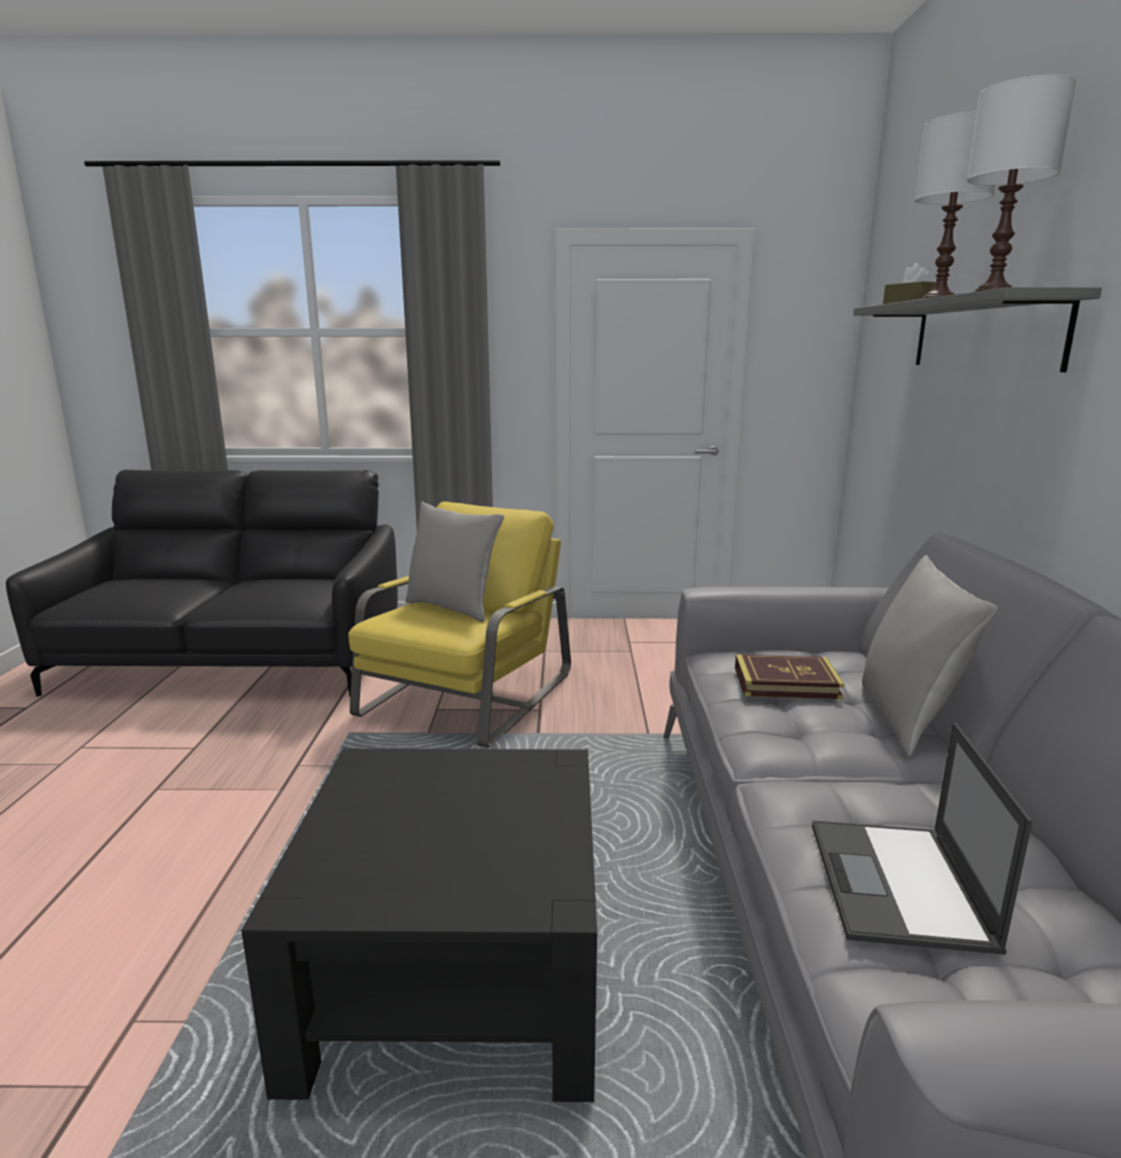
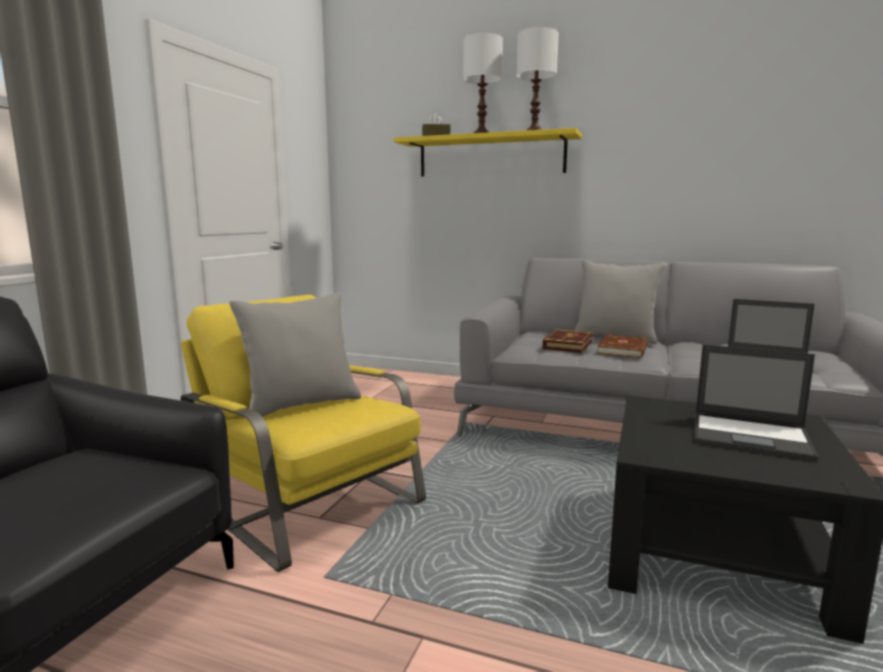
camera: 70 degrees left, 5 degrees down
(447, 841) = (752, 437): none -> laptop
(810, 726) = (624, 349): none -> brown book
(984, 334) = (490, 156): grey shelf -> yellow shelf

